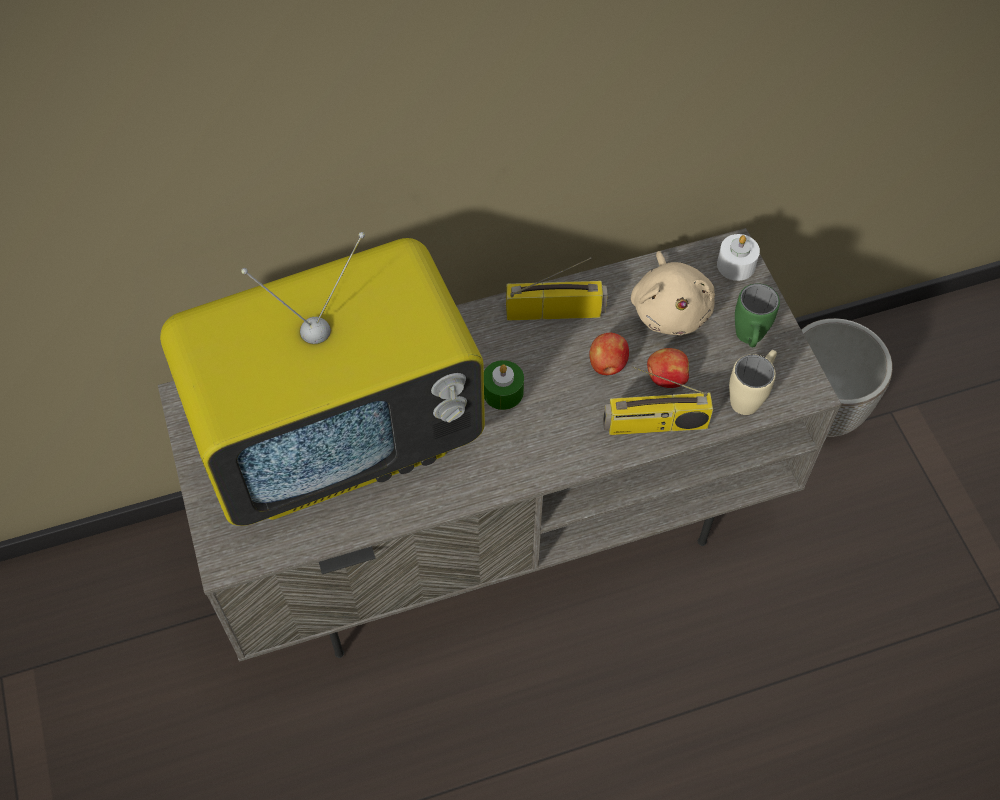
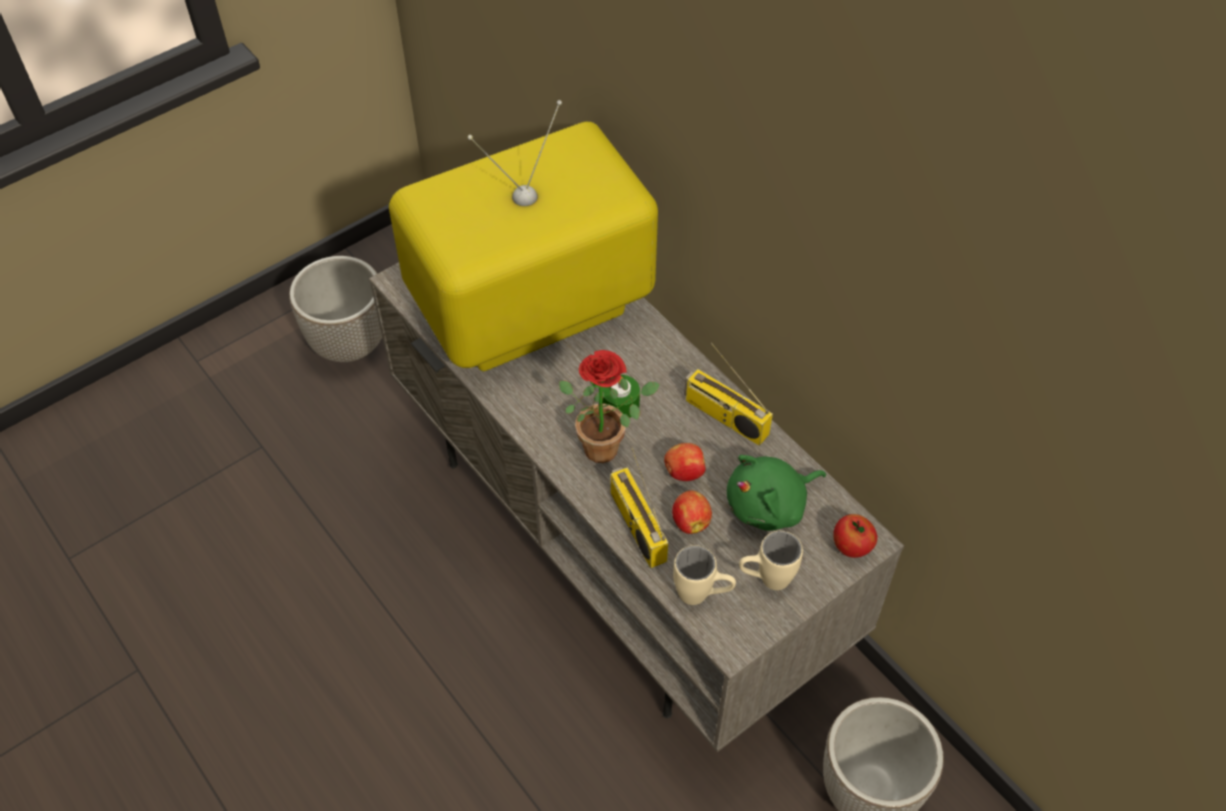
camera: 70 degrees right, 5 degrees down
(108, 725) = (349, 343): none -> planter
(341, 437) = (530, 312): television -> television turned 105 degrees clockwise
(550, 419) = (607, 445): none -> potted plant
(555, 310) = (724, 417): radio -> radio turned 150 degrees clockwise
(670, 309) = (770, 505): beige plush toy -> green plush toy
(736, 265) = (851, 547): white candle -> apple
(749, 340) = (765, 579): green mug -> beige mug

